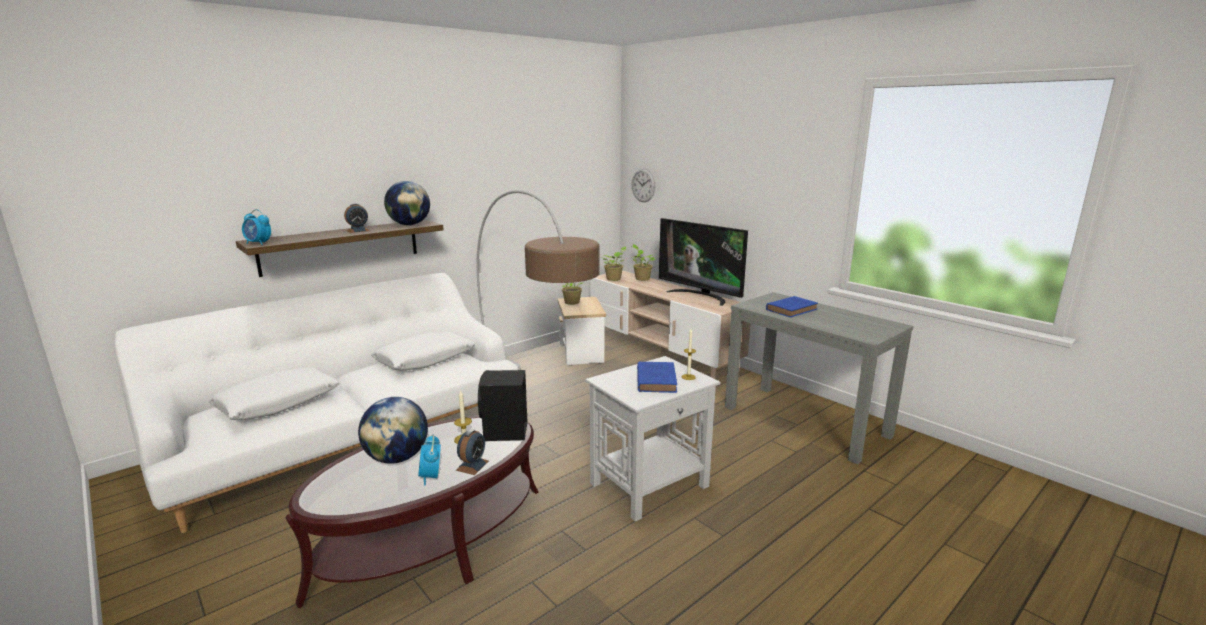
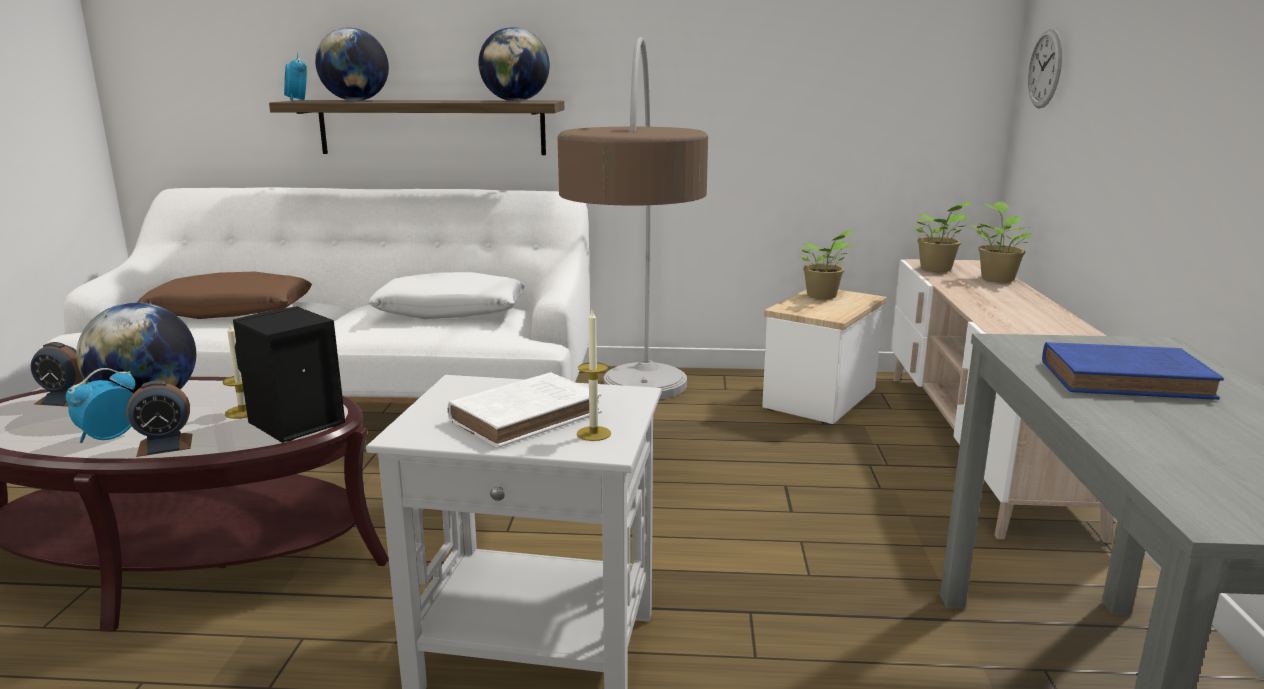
camera: 45 degrees right, 0 degrees up
(278, 403) = (231, 311): white pillow -> brown pillow
(301, 237) = (355, 101): none -> globe
(358, 230) = (436, 101): alarm clock -> alarm clock (65, 399)
(656, 380) = (529, 416): blue book -> white book
(700, 296) = (1061, 329): television -> none

